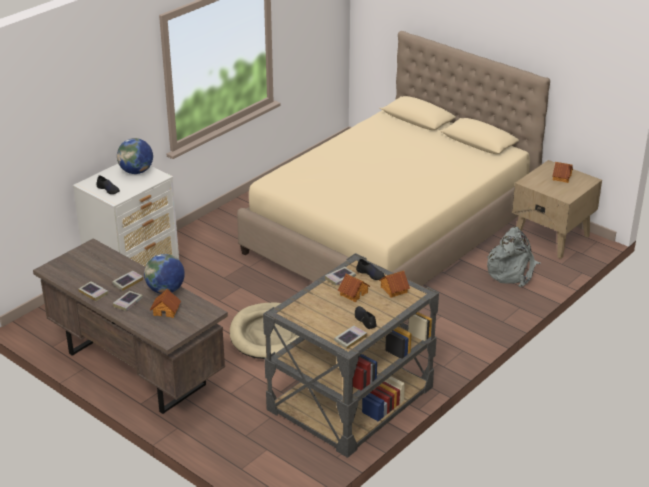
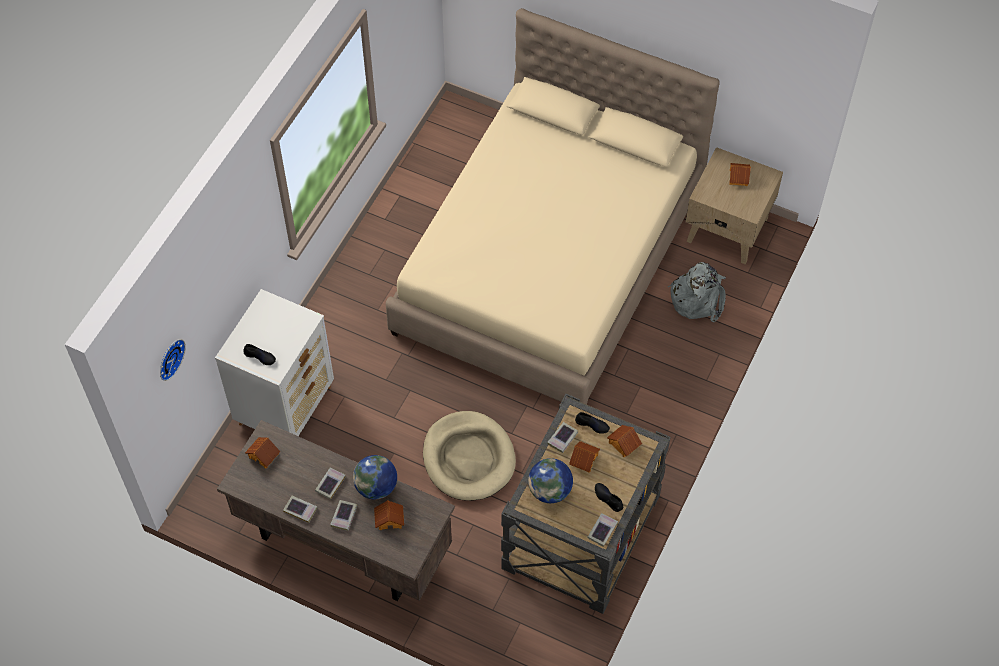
camera: 15 degrees left, 25 degrees up
(24, 144) = (169, 358): none -> wall clock
(83, 257) = (264, 455): none -> toy house
(136, 171) = (278, 316): globe -> globe (550, 490)

